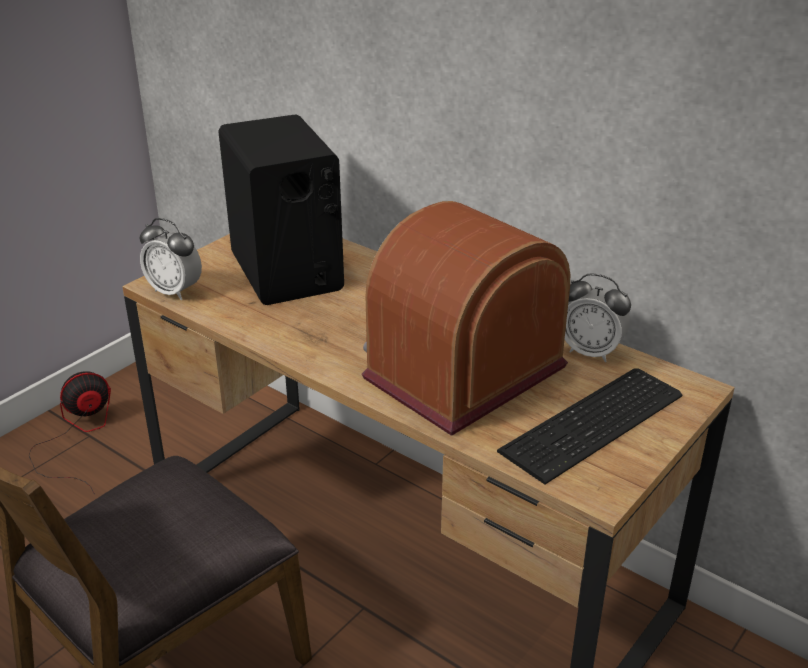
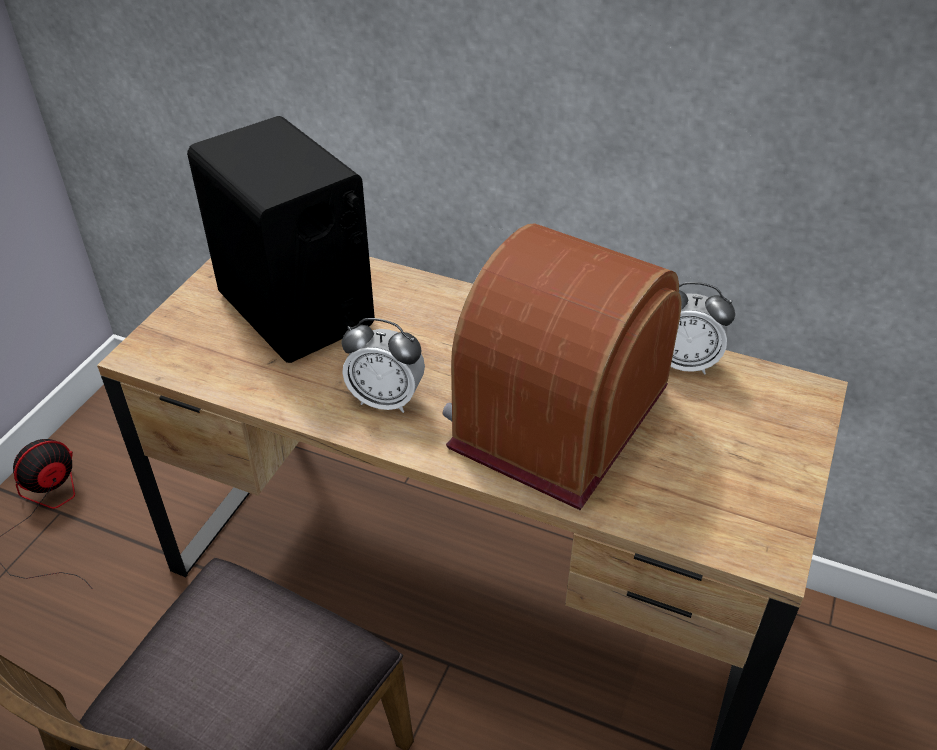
camera: 15 degrees left, 10 degrees up
(174, 291) = (168, 362): alarm clock -> alarm clock (386, 400)
(597, 424) = (730, 460): keyboard -> none

